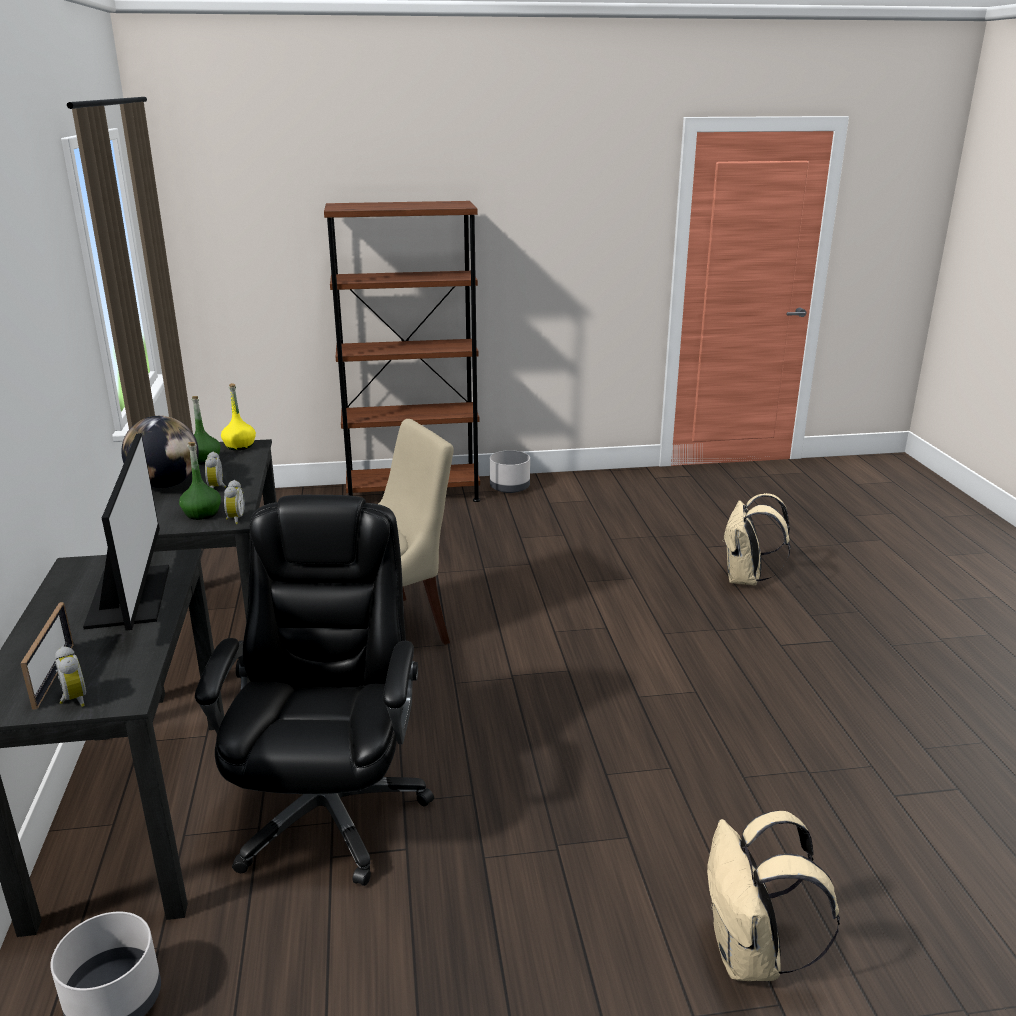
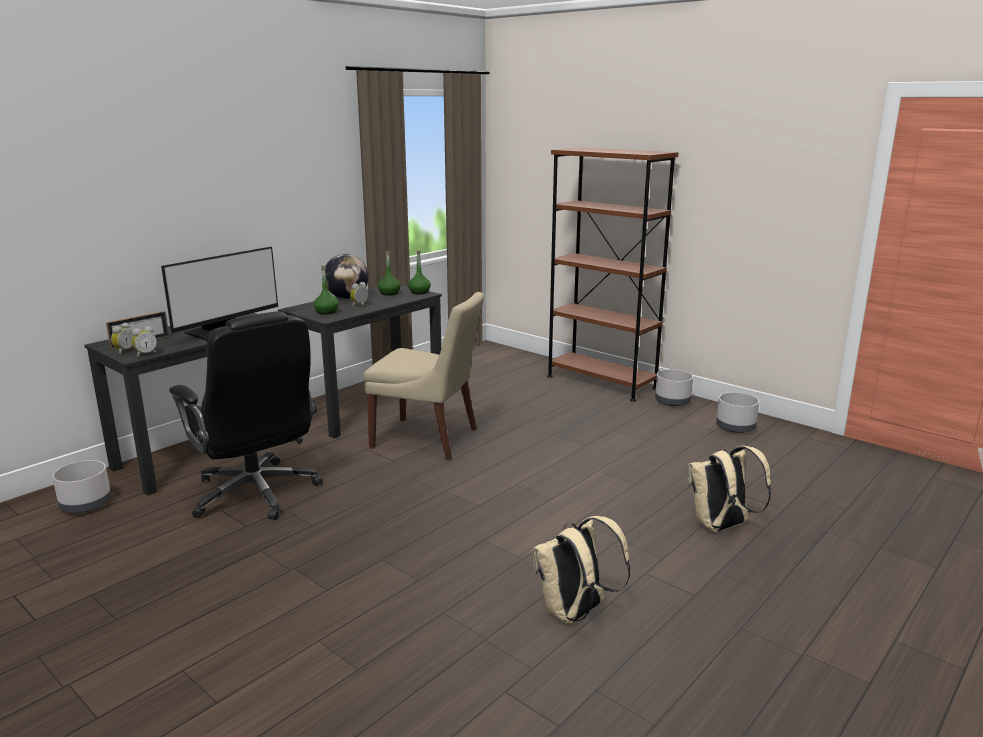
camera: 50 degrees right, 5 degrees down
(234, 519) = (330, 318): alarm clock -> alarm clock (145, 354)
(240, 446) = (419, 292): yellow bottle -> green bottle
(330, 809) = (256, 493): black office chair -> black office chair turned 90 degrees clockwise
(598, 491) = (736, 428): none -> grey planter
(750, 956) = (253, 675): beige backpack -> beige backpack (575, 613)

